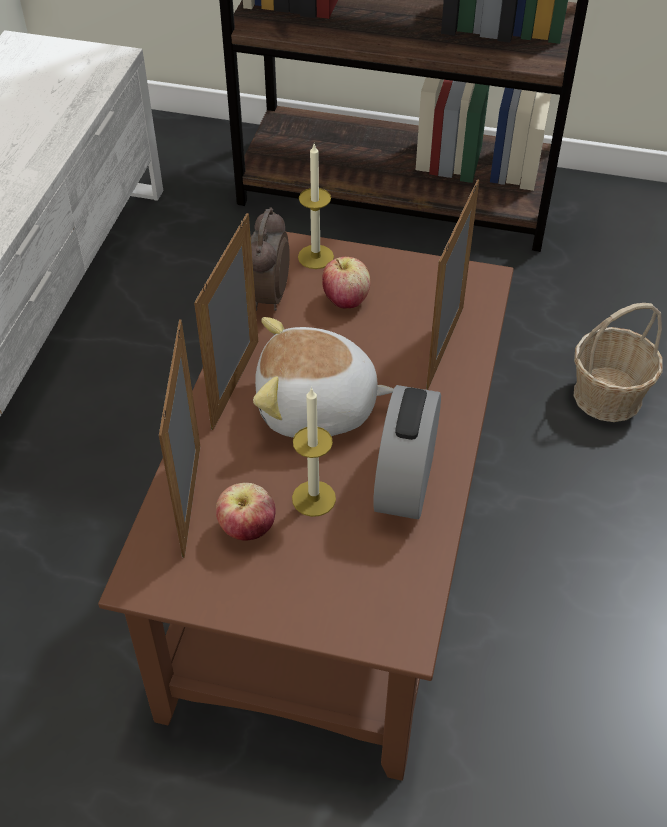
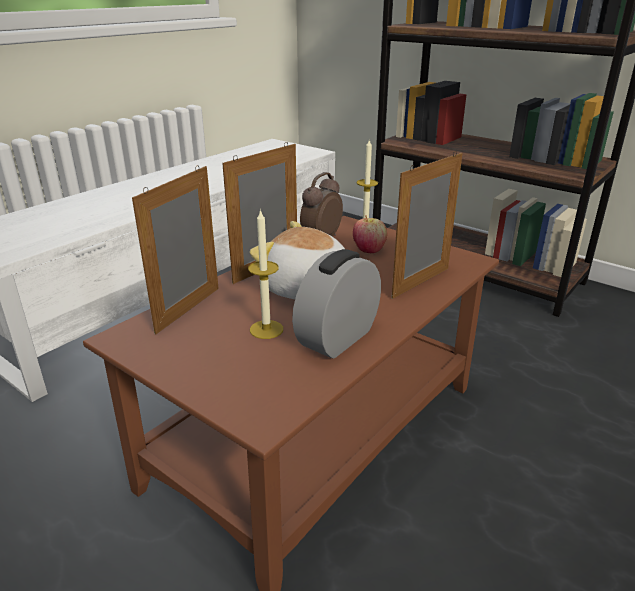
camera: 25 degrees right, 20 degrees down
(247, 529) = (208, 332): apple -> none
(608, 396) = (577, 406): basket -> none

